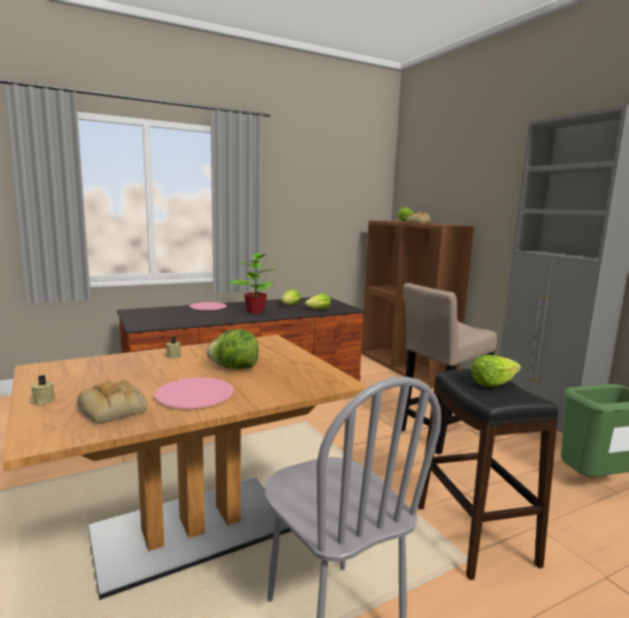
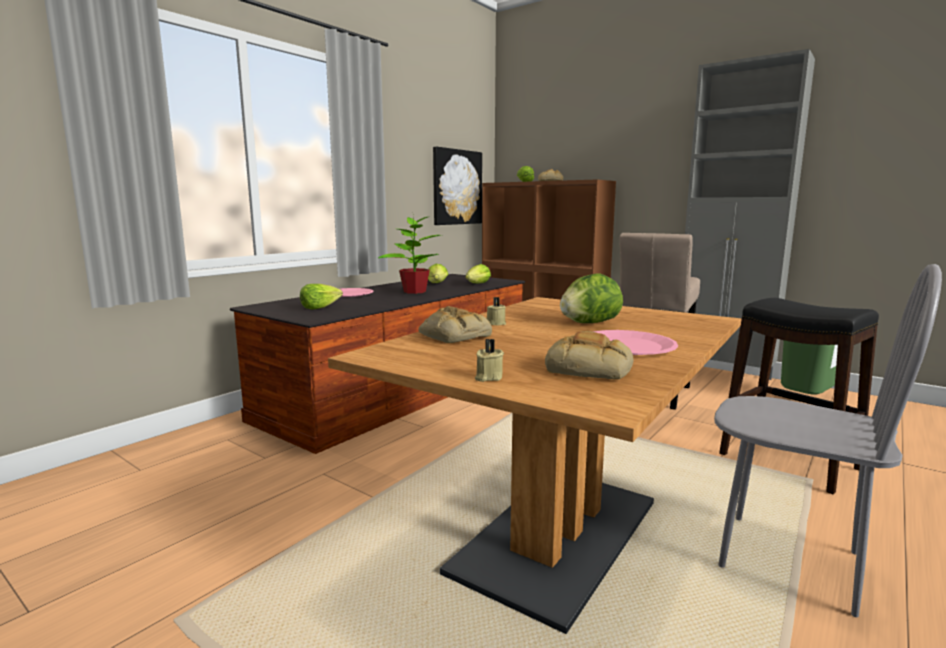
camera: 25 degrees left, 0 degrees up
(120, 361) = (452, 335): none -> bread
(345, 223) = (456, 187): none -> picture
(492, 383) = (805, 305): lettuce -> lettuce (320, 307)

